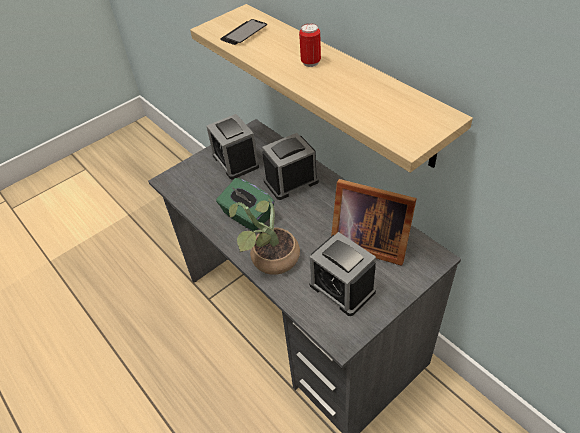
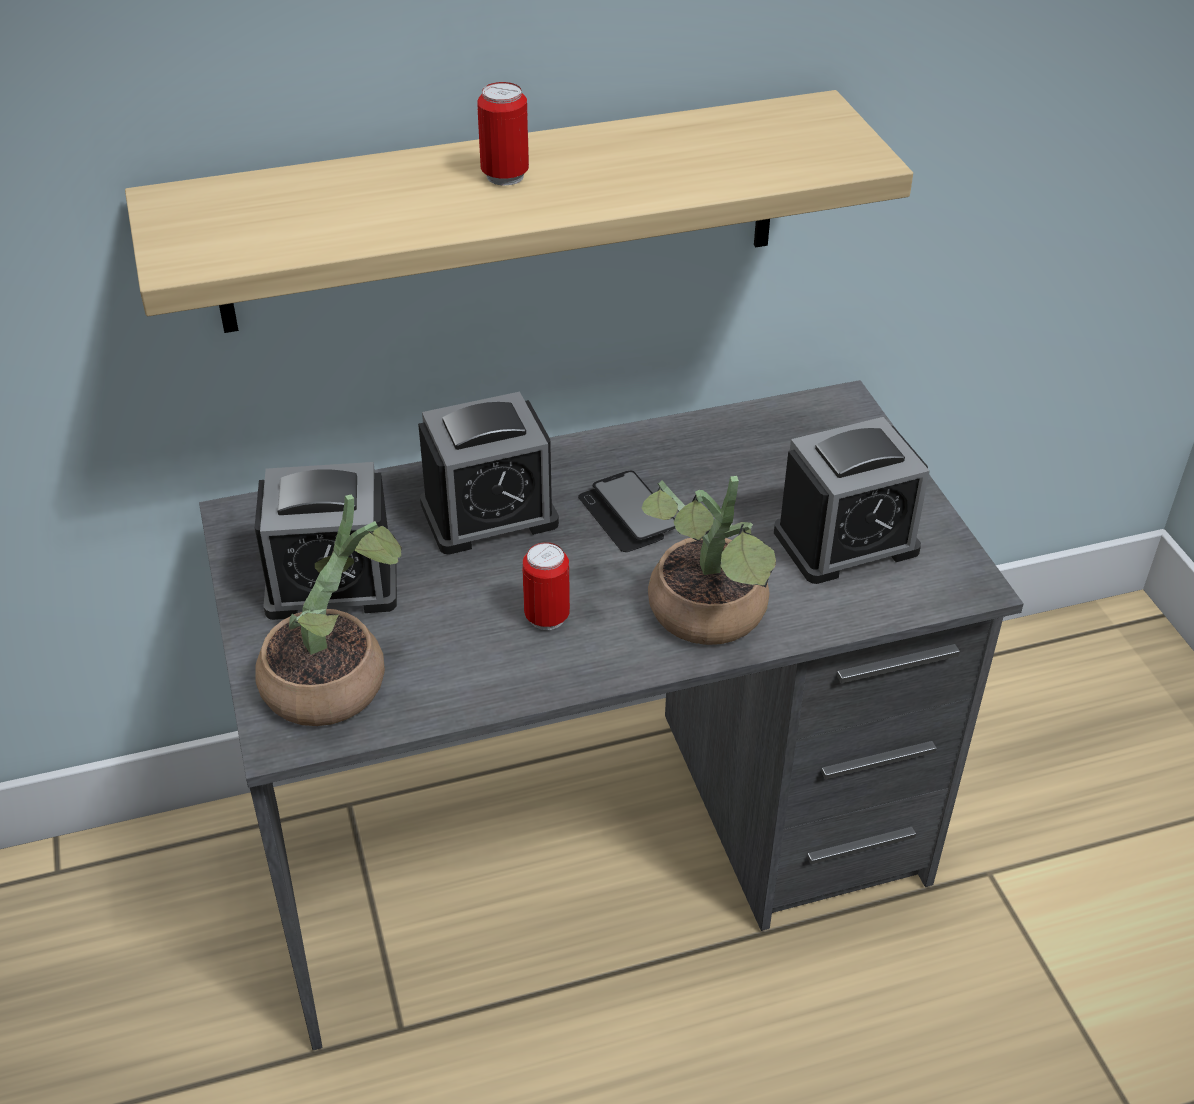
camera: 70 degrees left, 5 degrees down
(194, 181) = (340, 681): none -> potted plant
(244, 33) = (275, 222): phone -> phone (627, 514)
(247, 216) = (547, 617): green tissue box -> can
(291, 181) = (489, 514): alarm clock -> alarm clock turned 105 degrees counterclockwise
(368, 241) = (748, 468): picture frame -> none

